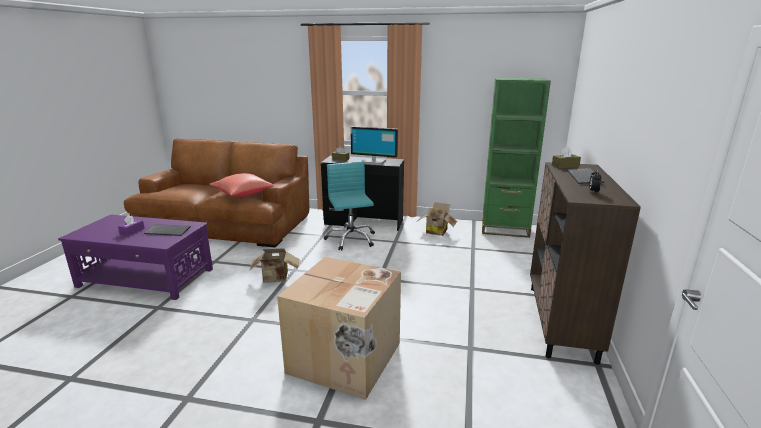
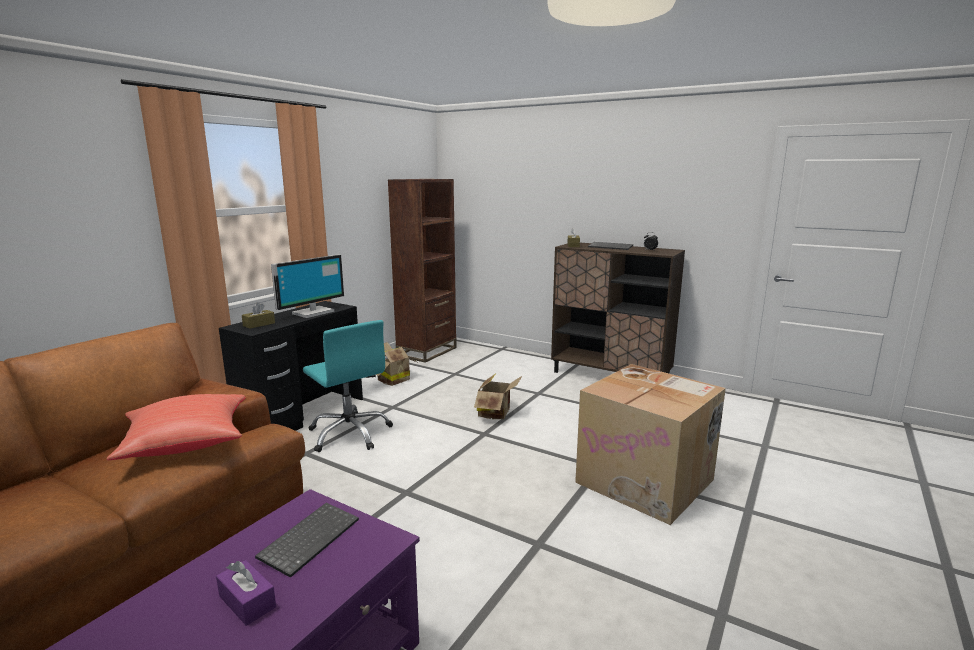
camera: 70 degrees left, 5 degrees down
(276, 279) = (423, 511): cardboard box -> cardboard box (497, 413)
(350, 239) = (350, 433): turquoise office chair -> turquoise office chair turned 135 degrees counterclockwise
(505, 229) = (427, 352): green bookcase -> brown bookcase

